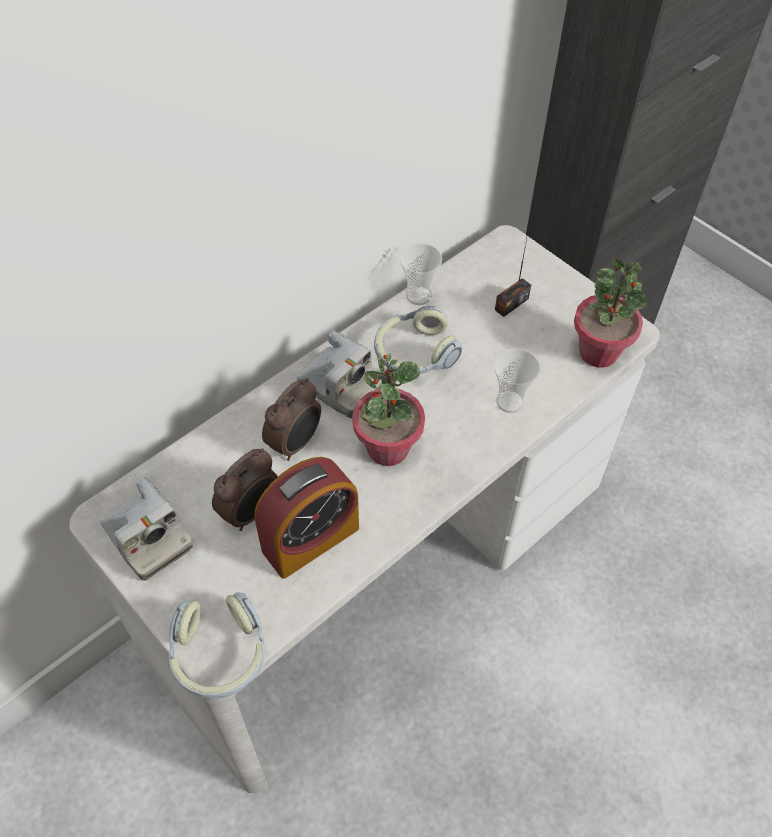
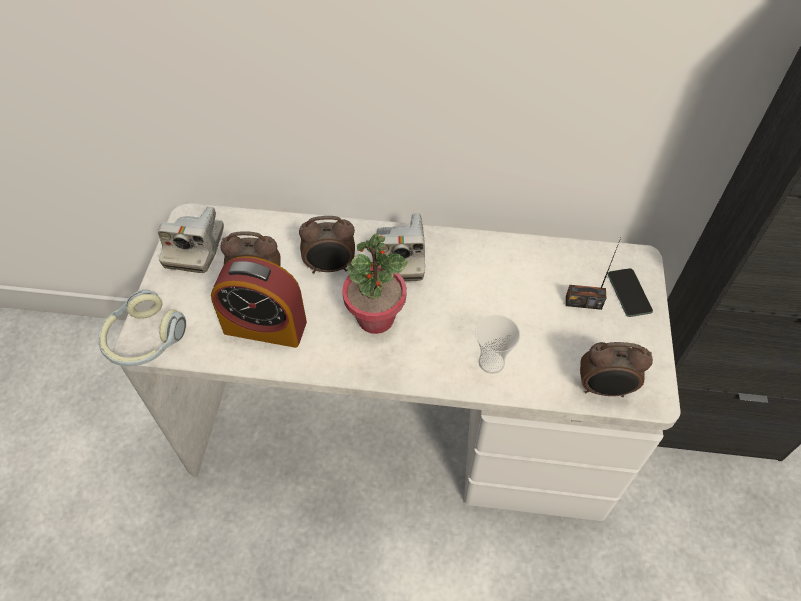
camera: 50 degrees right, 0 degrees up
(414, 354) = (471, 278): headphones -> none
(418, 296) = (524, 245): cup -> none
(530, 271) = (629, 293): none -> phone
(598, 352) = (604, 389): potted plant -> alarm clock

